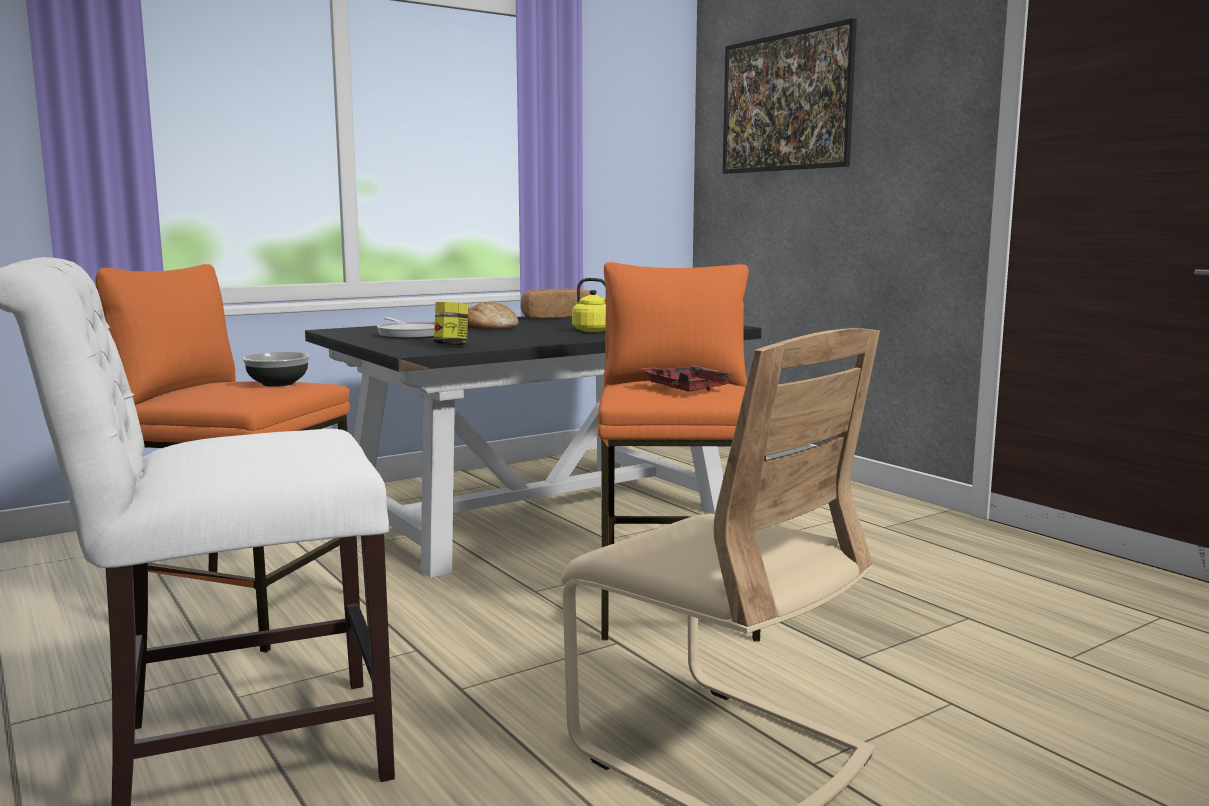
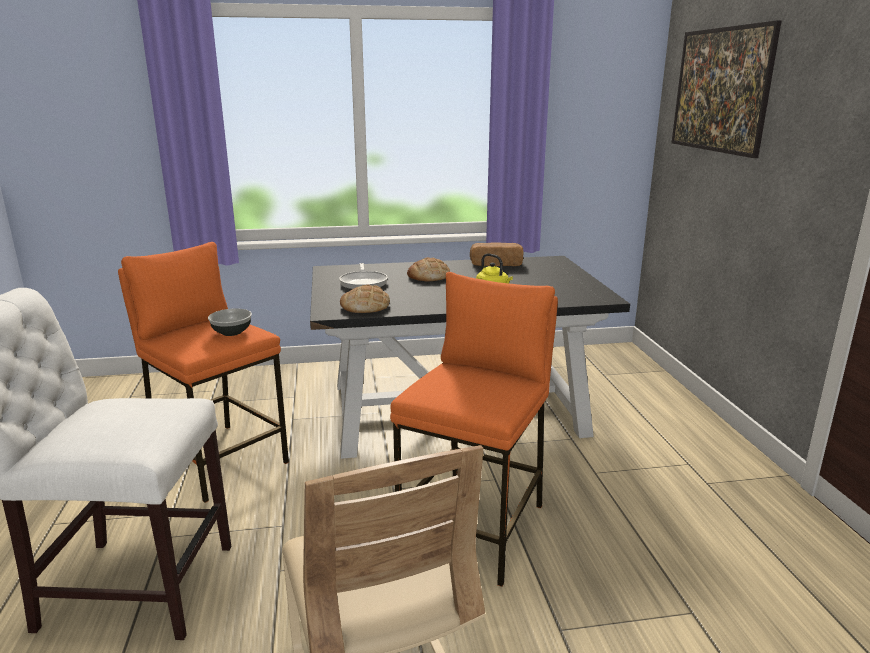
camera: 25 degrees right, 10 degrees up
(452, 346) = (365, 306): jar -> bread
(685, 388) = (470, 389): red tray -> none

